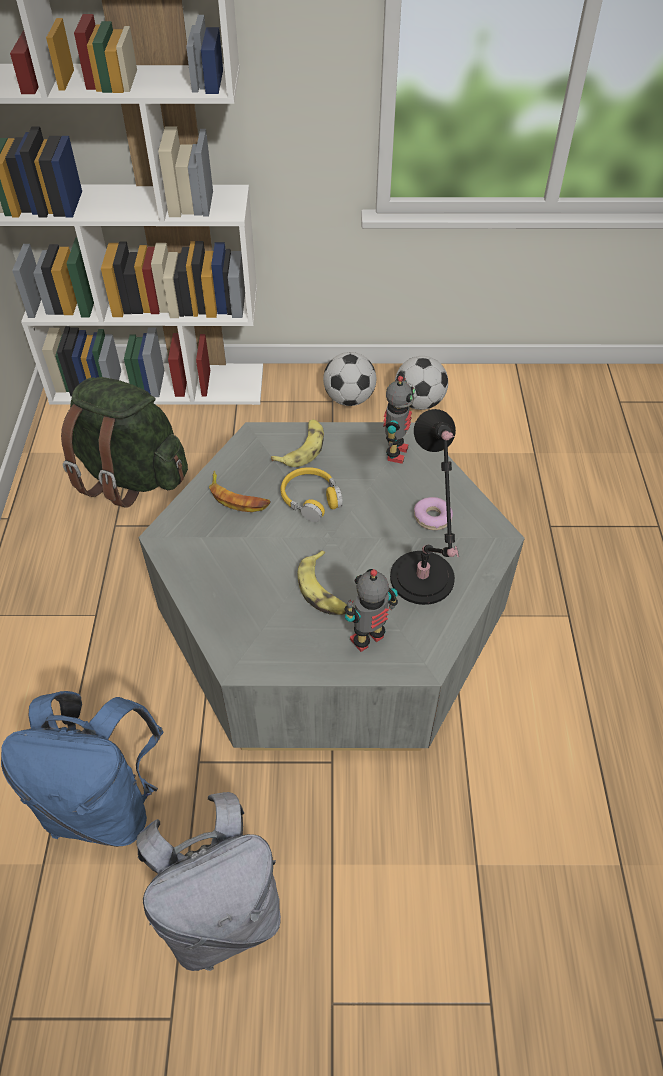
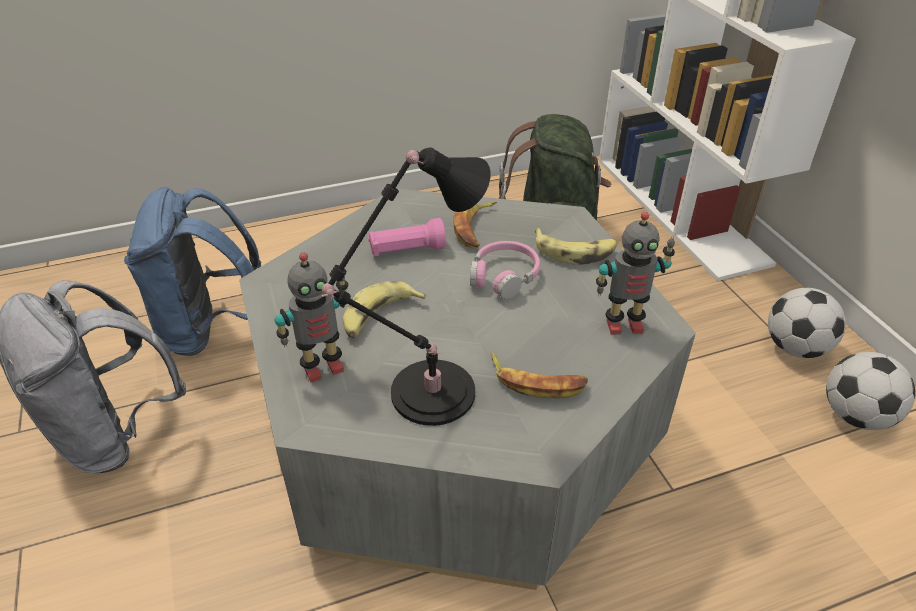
camera: 70 degrees right, 10 degrees down
(244, 551) = (407, 250): none -> pink flashlight
(311, 499) = (504, 276): yellow headphones -> pink headphones
(368, 640) = (322, 367): toy robot -> toy robot turned 120 degrees clockwise
(432, 518) = (537, 381): donut -> banana

